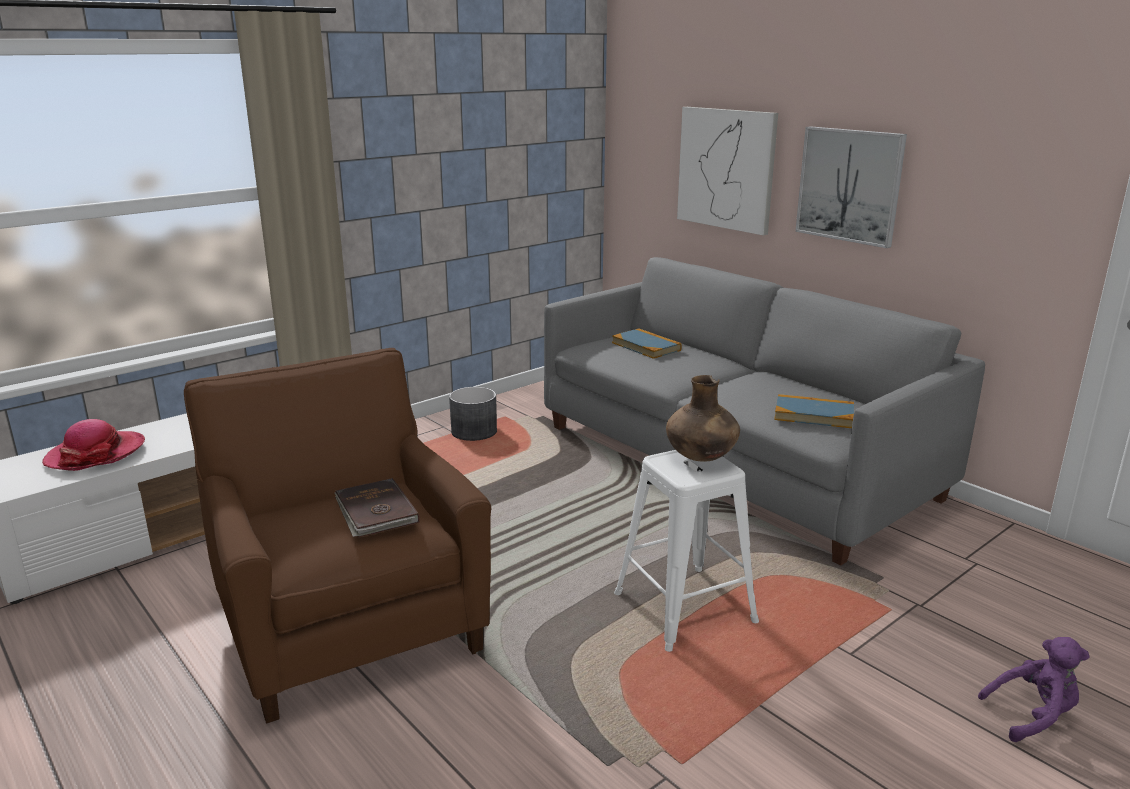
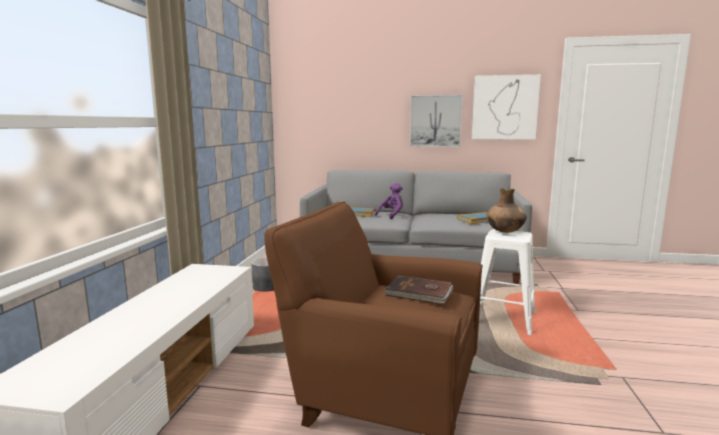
camera: 40 degrees left, 10 degrees down
(96, 454) = (103, 341): hat -> none
(726, 169) = (362, 121): picture -> picture (504, 107)
(1033, 716) = (649, 305): purple plush toy -> purple plush toy (392, 215)

